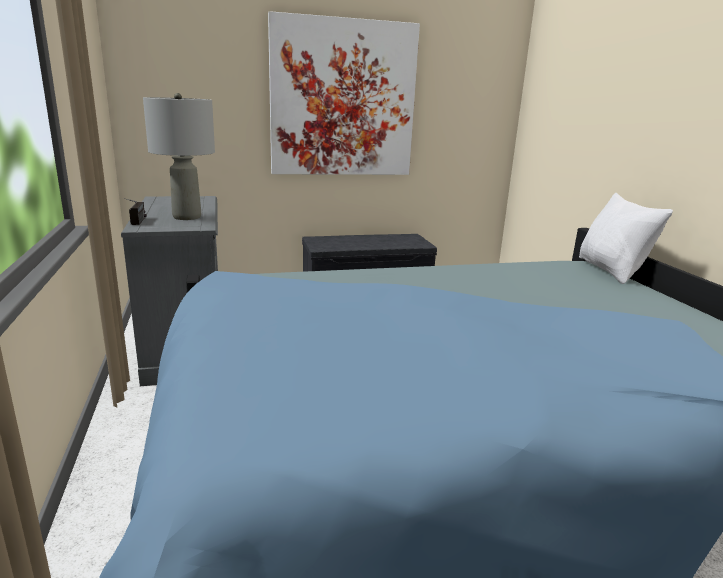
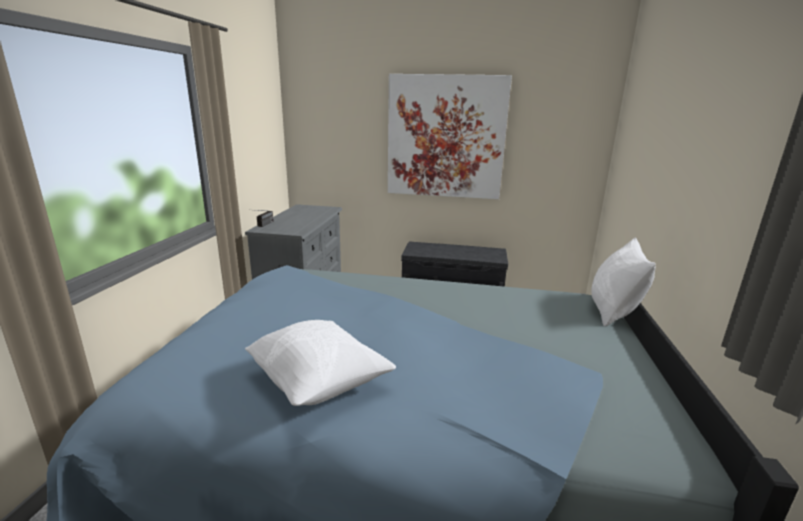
camera: 25 degrees right, 0 degrees up
(186, 217) = (298, 223): grey table lamp -> none
(453, 387) = (318, 383): none -> white pillow

